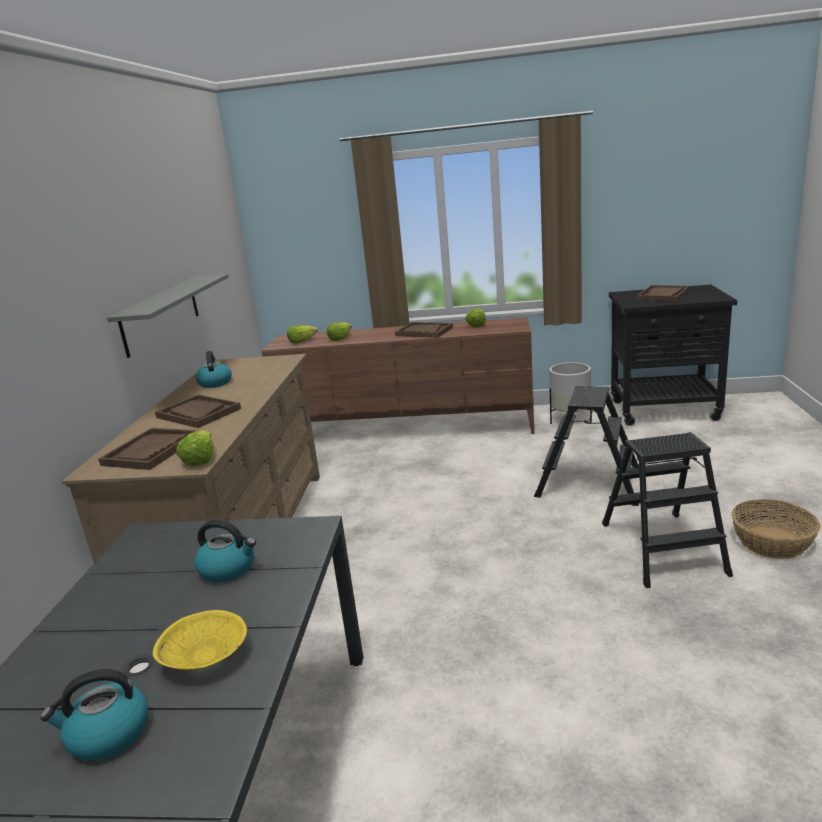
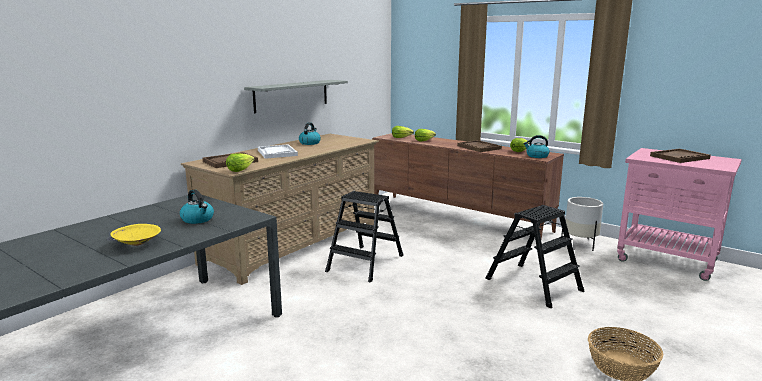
camera: 30 degrees right, 5 degrees down
(108, 735) = (73, 252): kettle -> kettle (536, 156)
(198, 413) = (277, 153): brown tray -> white tray
(662, 547) = (529, 336): black step ladder -> black step ladder (365, 263)
(665, 411) = (667, 261): black cart -> pink cart

